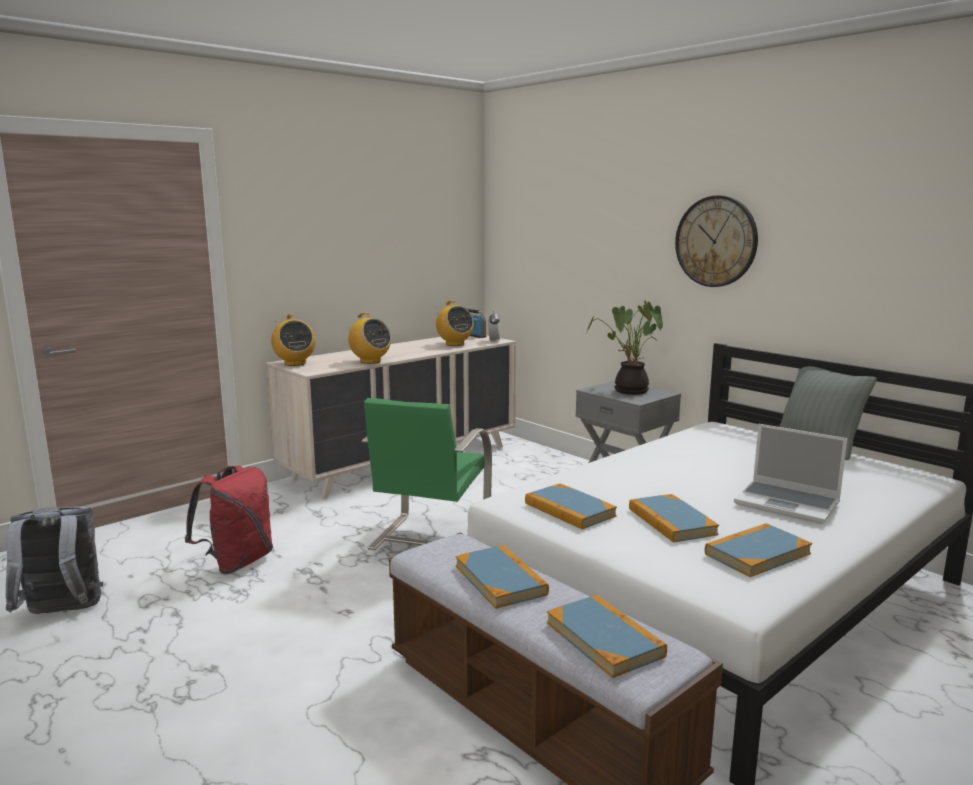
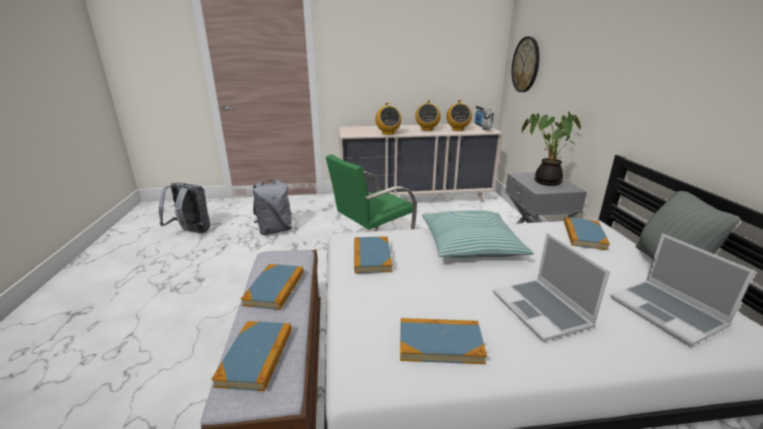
camera: 35 degrees right, 10 degrees up
(237, 562) = (275, 230): red backpack -> grey backpack
(294, 363) = (349, 129): radio -> radio (427, 129)
(644, 471) = (470, 245): none -> pillow
(671, 521) = (423, 290): book -> book (584, 235)
(716, 241) = (639, 61): wall clock -> wall clock (526, 65)
(865, 476) = (668, 313): none -> laptop

